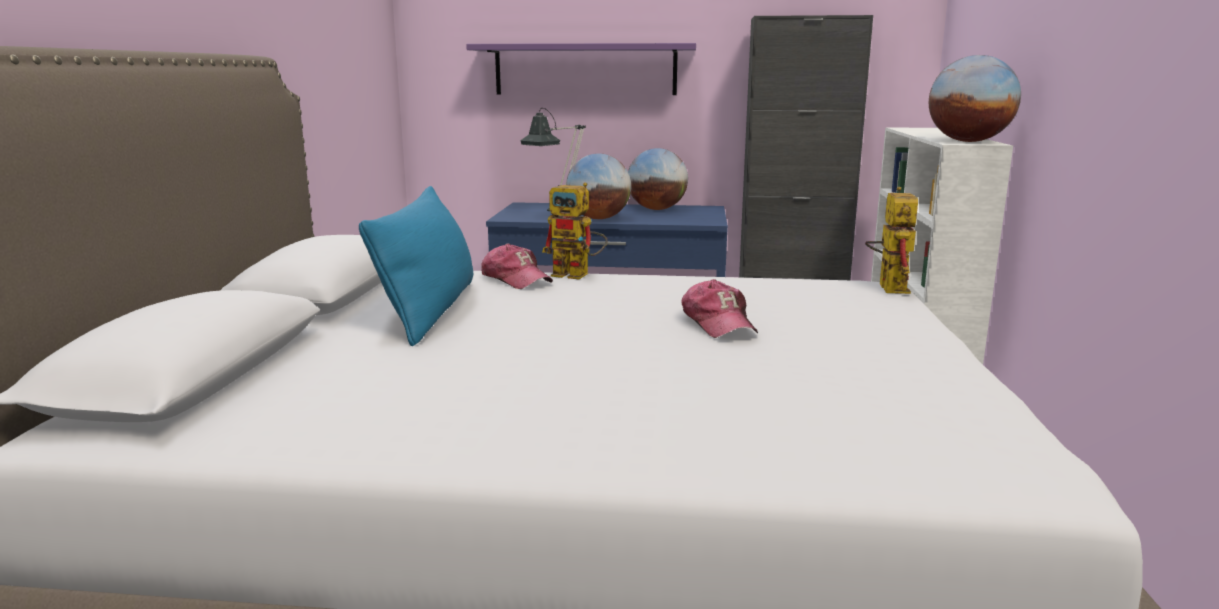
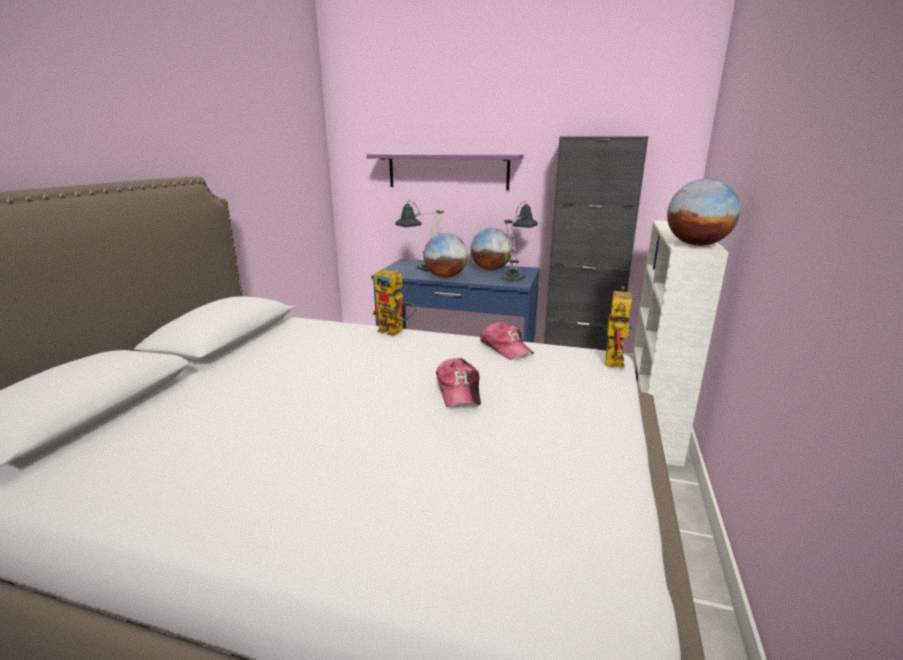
camera: 10 degrees right, 5 degrees up
(430, 310) = (275, 361): blue pillow -> none
(515, 280) = (351, 333): cap -> cap (505, 348)
(699, 216) = (515, 277): none -> table lamp

